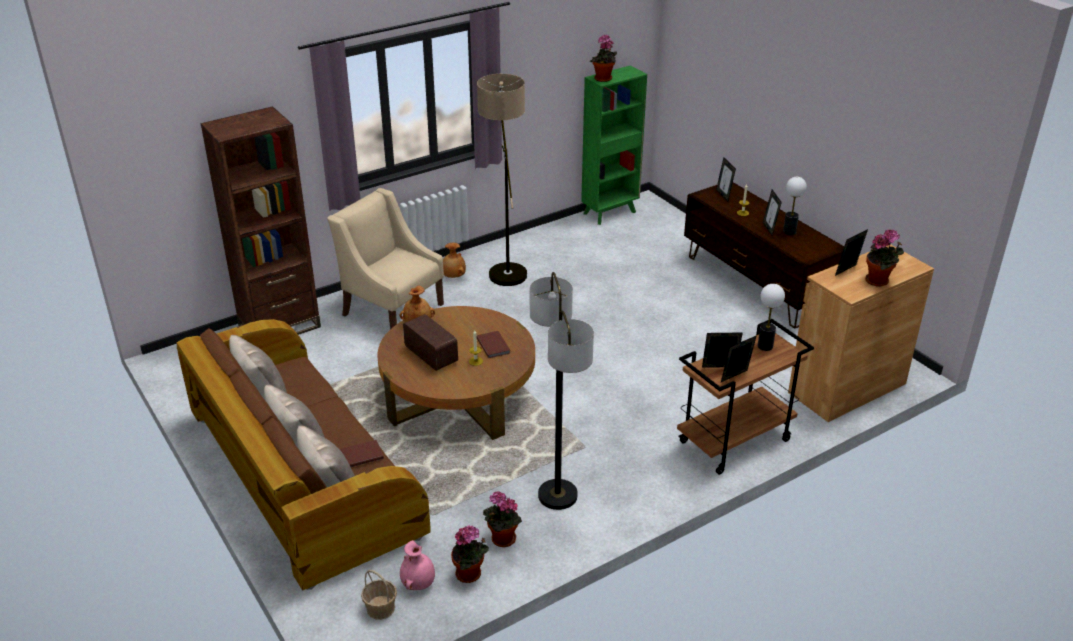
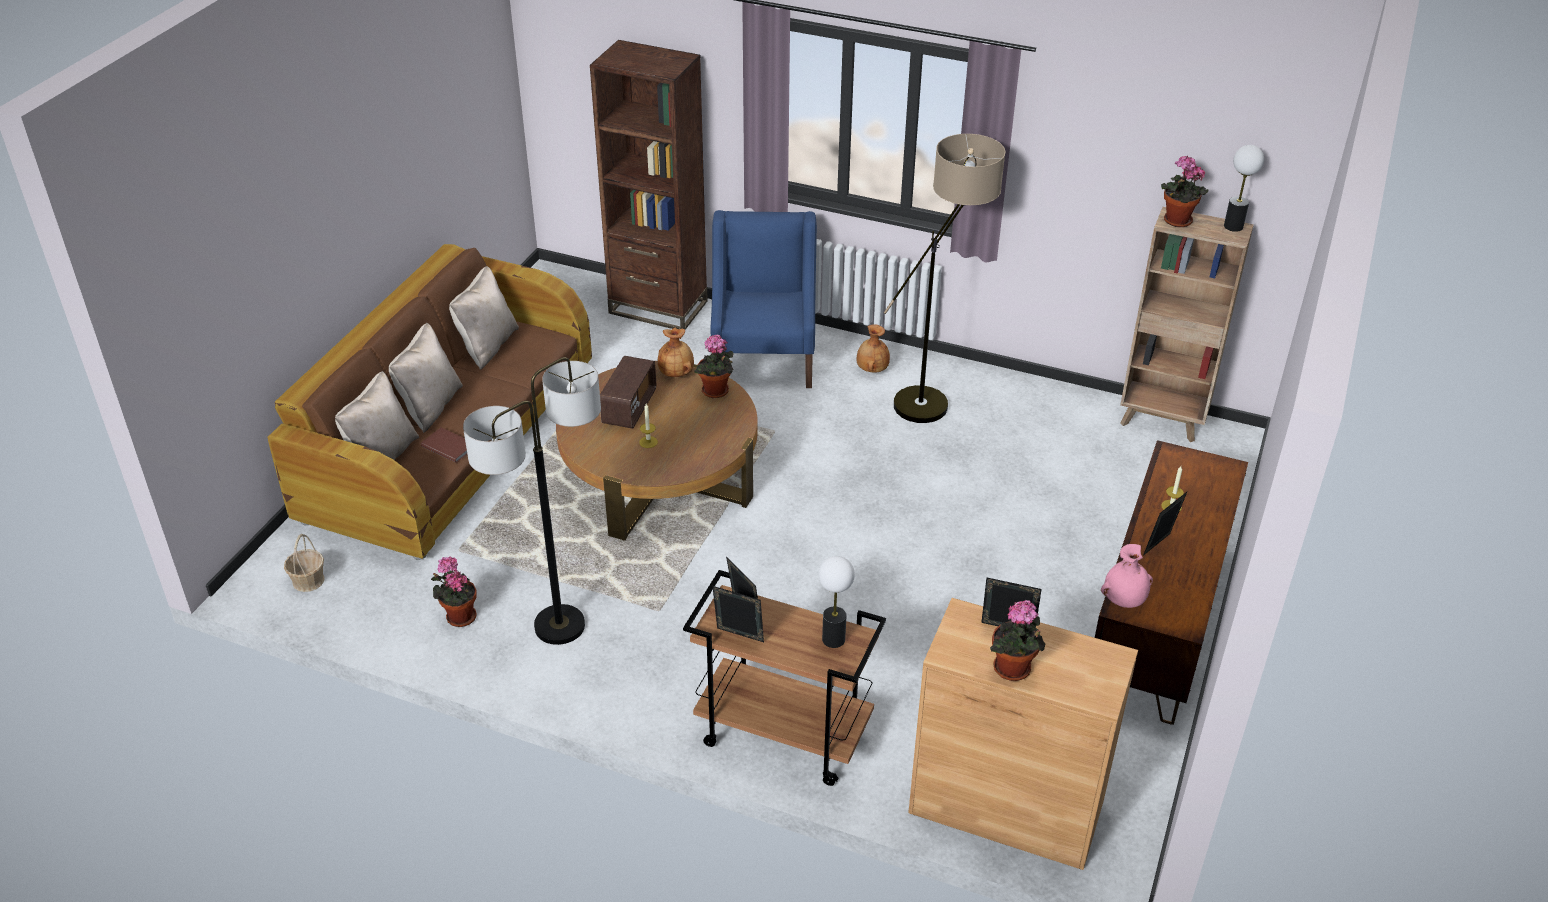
camera: 55 degrees right, 5 degrees up
(392, 309) = (764, 359): beige armchair -> blue armchair
(419, 583) = (357, 589): pink vase -> pink vase (1124, 600)
(470, 575) = (393, 618): potted plant -> potted plant (715, 392)
(494, 345) = (689, 441): brown book -> none
(610, 212) = (1162, 421): green bookcase -> brown bookcase
(724, 195) = (1197, 472): picture frame -> none
(789, 232) = (1175, 568): table lamp -> table lamp (1233, 226)

